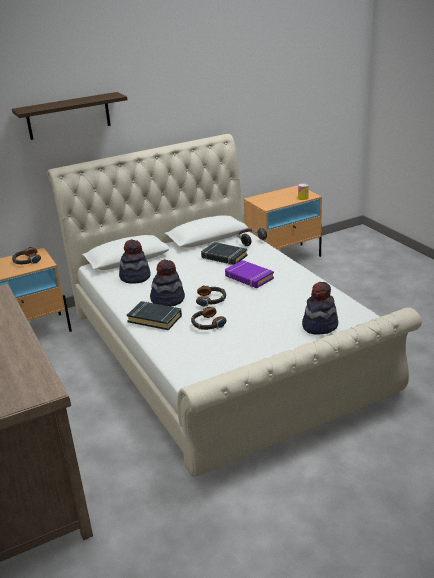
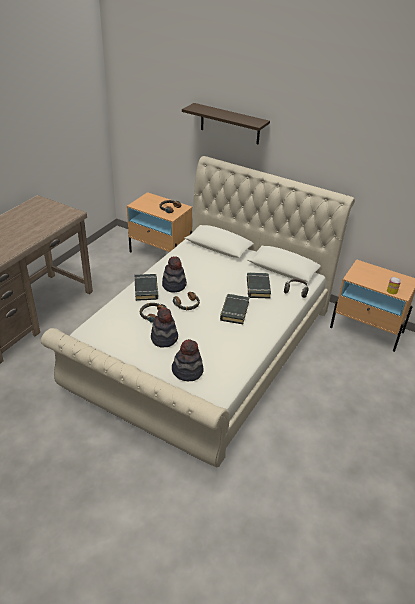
camera: 55 degrees right, 10 degrees up
(135, 277) = (195, 259): hat -> hat (164, 338)
(249, 277) = (234, 311): purple book -> black book

